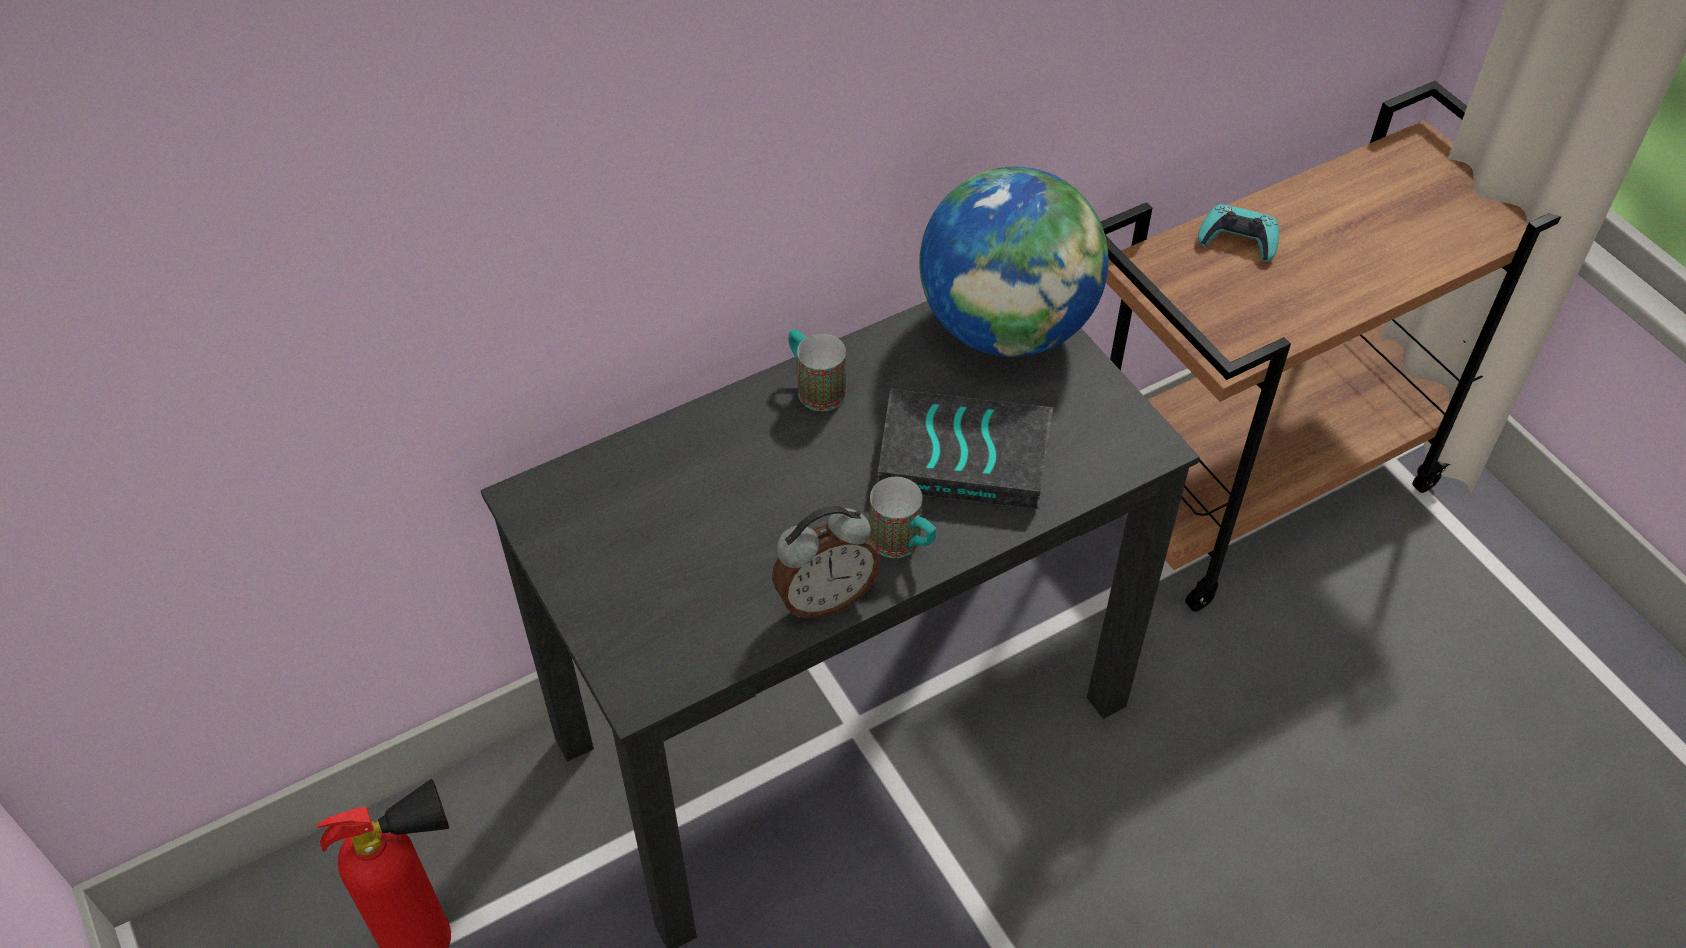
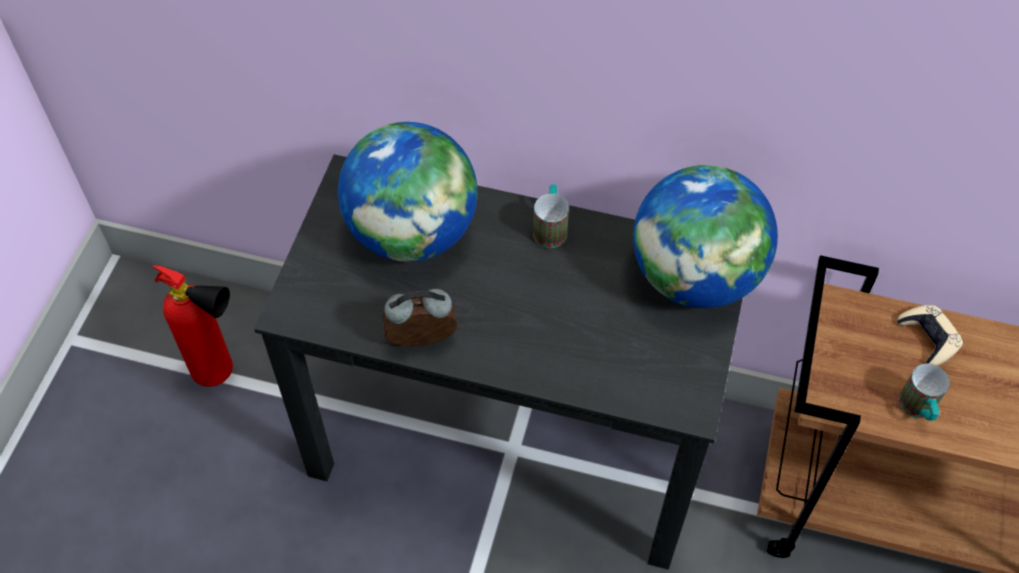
camera: 45 degrees right, 5 degrees up
(677, 501) = (412, 233): none -> globe
(825, 598) = (422, 342): alarm clock -> alarm clock turned 150 degrees clockwise
(903, 545) = (492, 349): mug -> mug (918, 410)
(965, 456) = (583, 329): book -> none
(1238, 239) = (928, 338): turquoise game controller -> beige game controller

